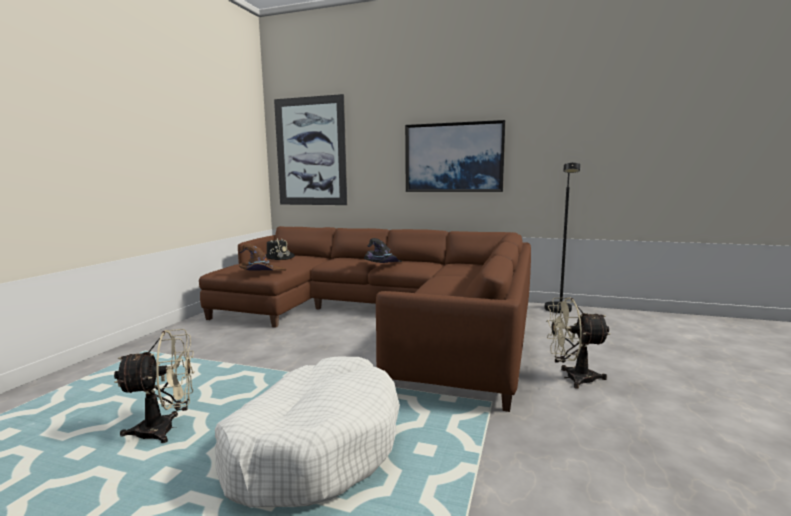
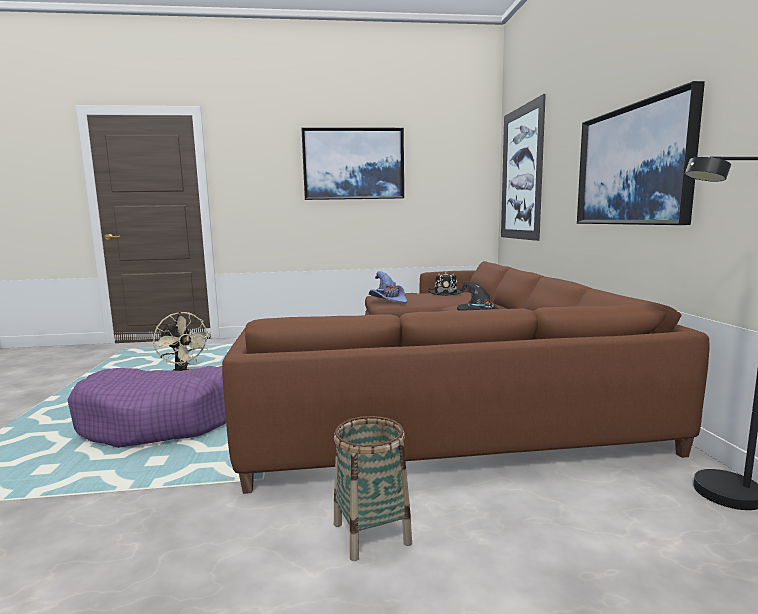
camera: 65 degrees right, 0 degrees up
(161, 126) = (353, 164): none -> picture
(260, 272) = (388, 300): brown hat -> purple hat
(314, 446) = (163, 421): white dog bed -> purple dog bed
(572, 378) = (371, 533): beige fan -> basket

